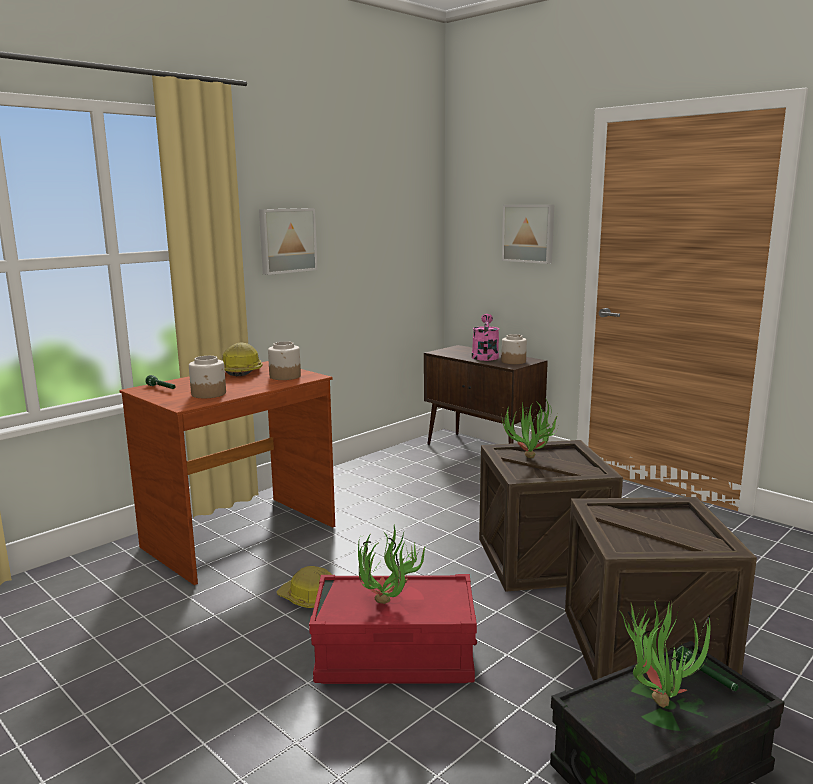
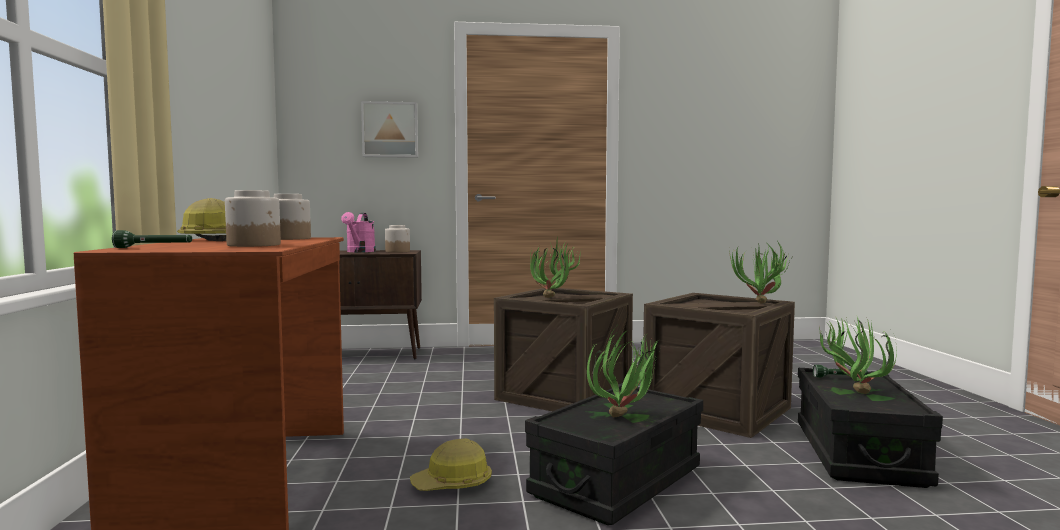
camera: 50 degrees left, 10 degrees down
(286, 240) = (184, 90): picture -> none
(395, 657) = (617, 482): red storage box -> black storage box
(485, 356) = (359, 251): pink watering can -> pink watering can turned 135 degrees counterclockwise
(700, 545) = (760, 304): none -> potted plant

